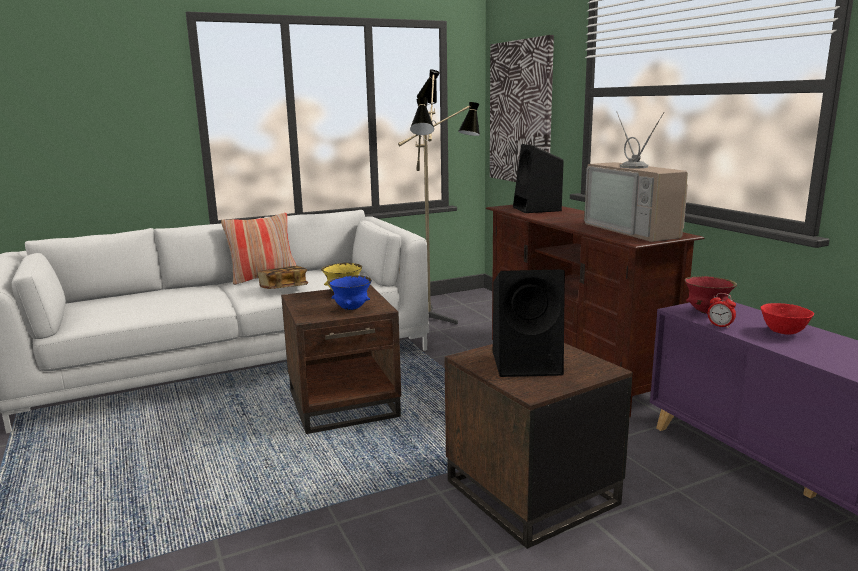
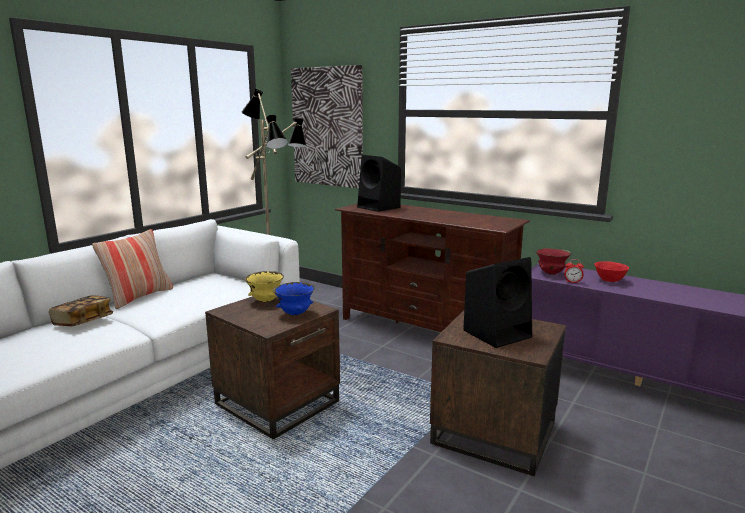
camera: 30 degrees left, 0 degrees up
(283, 288) = (180, 304): book -> book (83, 322)
(636, 230) = (481, 219): television -> none

